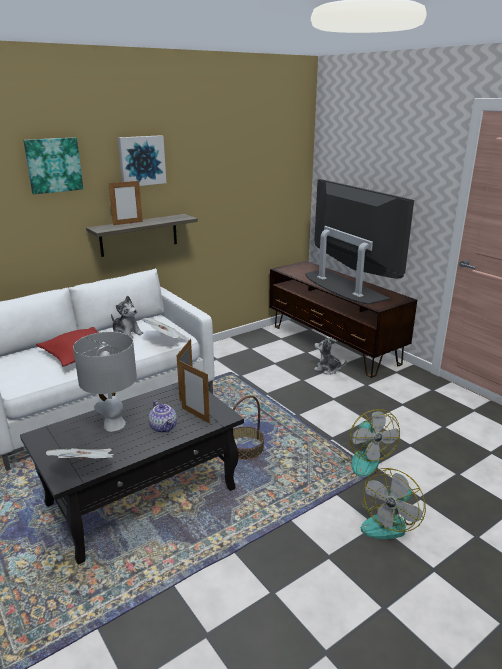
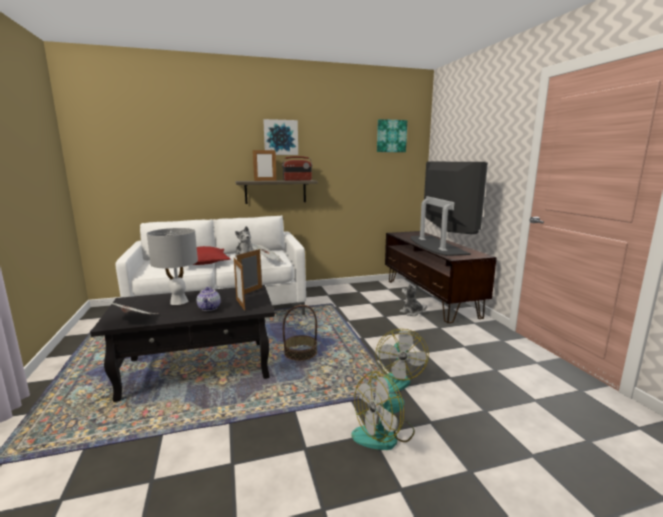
camera: 20 degrees right, 10 degrees down
(53, 165) = (215, 135): picture -> picture (391, 136)
(169, 218) = (297, 180): none -> radio

